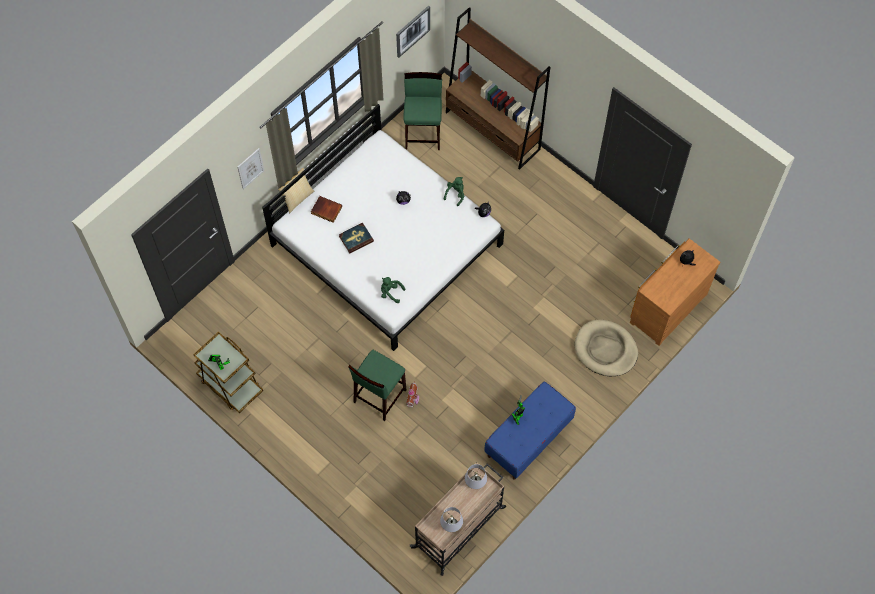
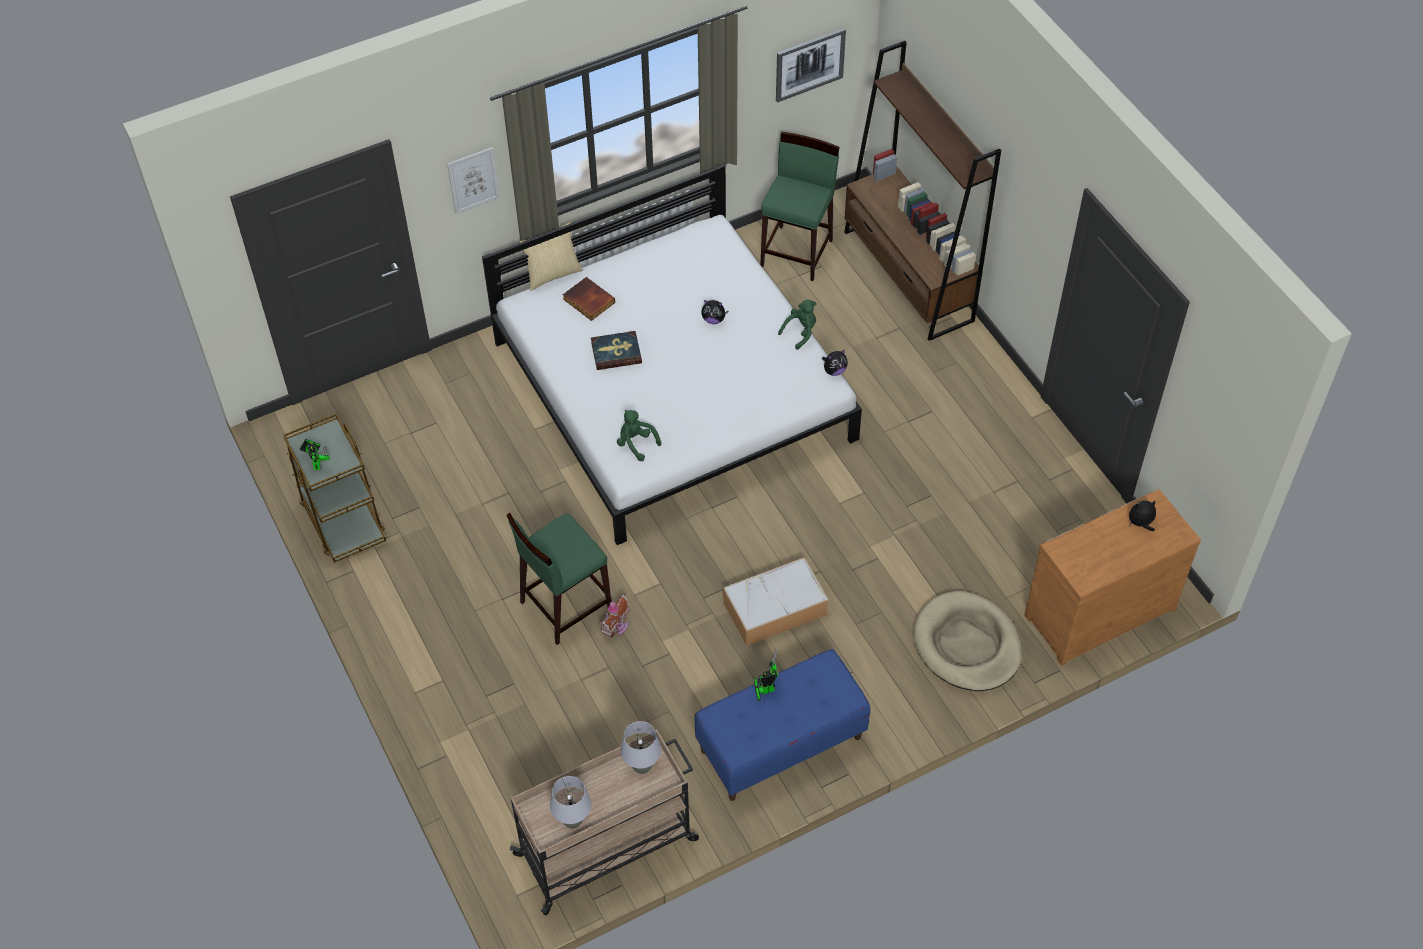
camera: 20 degrees right, 10 degrees down
(495, 361) = (774, 609): none -> storage box

